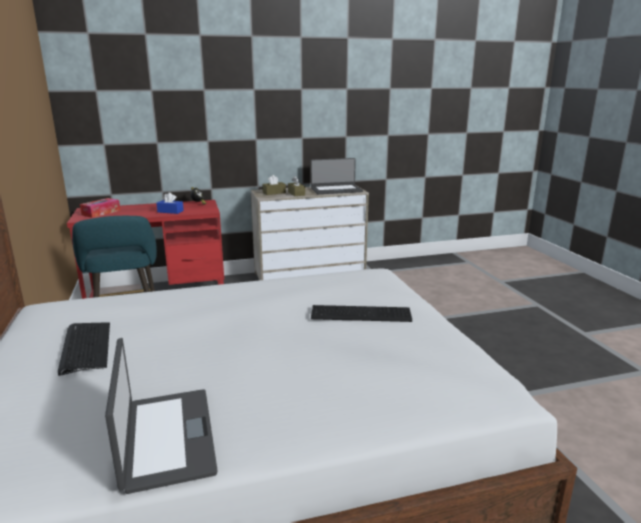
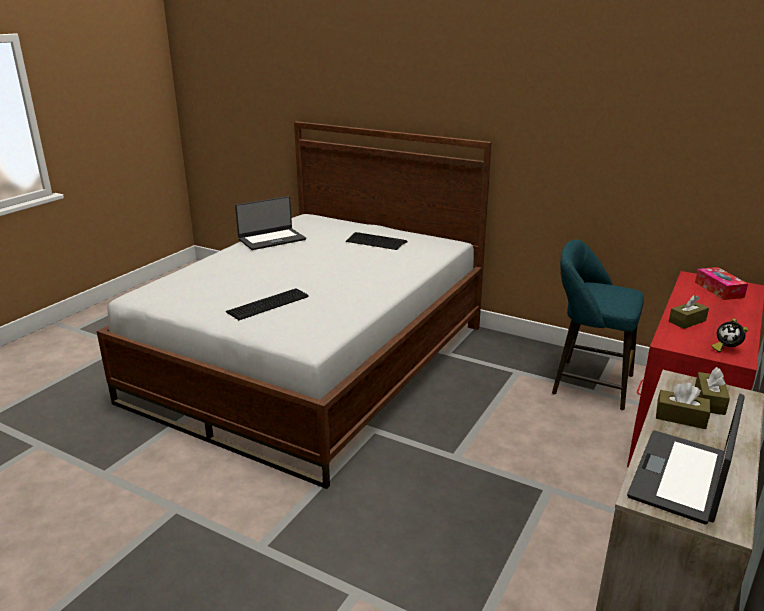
camera: 135 degrees right, 5 degrees up
(165, 438) = (271, 239): laptop -> laptop turned 60 degrees counterclockwise
(170, 211) = (687, 321): blue tissue box -> brown tissue box

